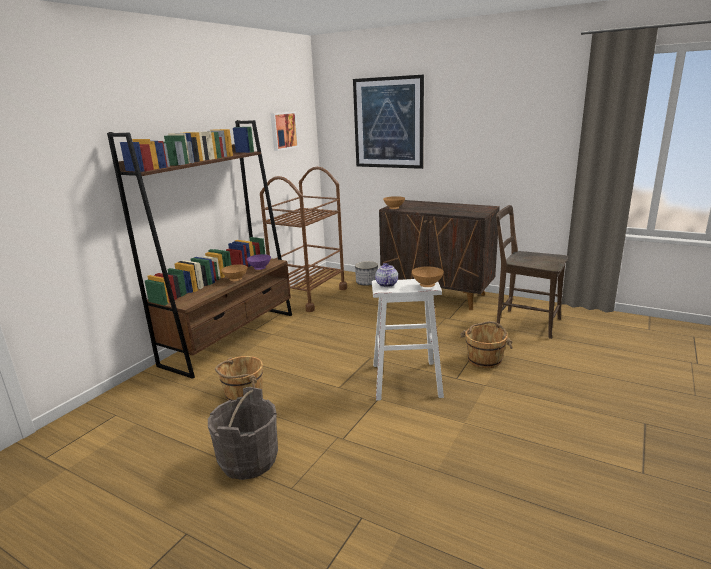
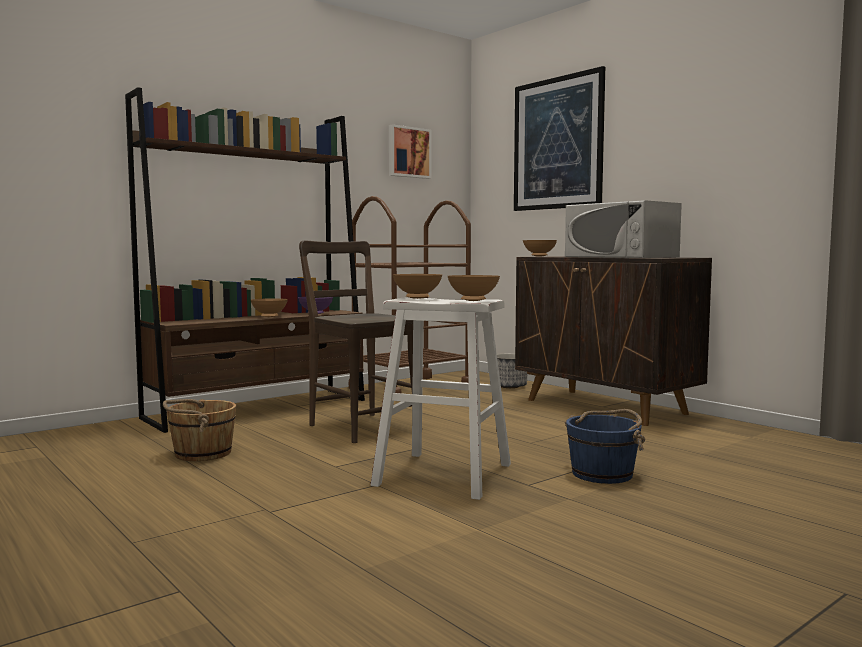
camera: 20 degrees right, 15 degrees down
(248, 460) = (119, 507): grey bucket -> none
(386, 284) = (417, 298): teapot -> brown bowl
(448, 209) = (621, 257): none -> white microwave
(485, 359) = (603, 474): brown bucket -> blue bucket
(524, 322) = (726, 448): brown chair -> brown chair (361, 426)

